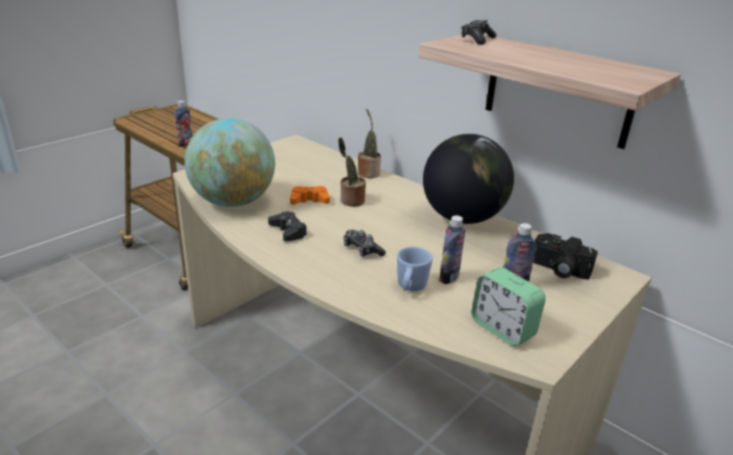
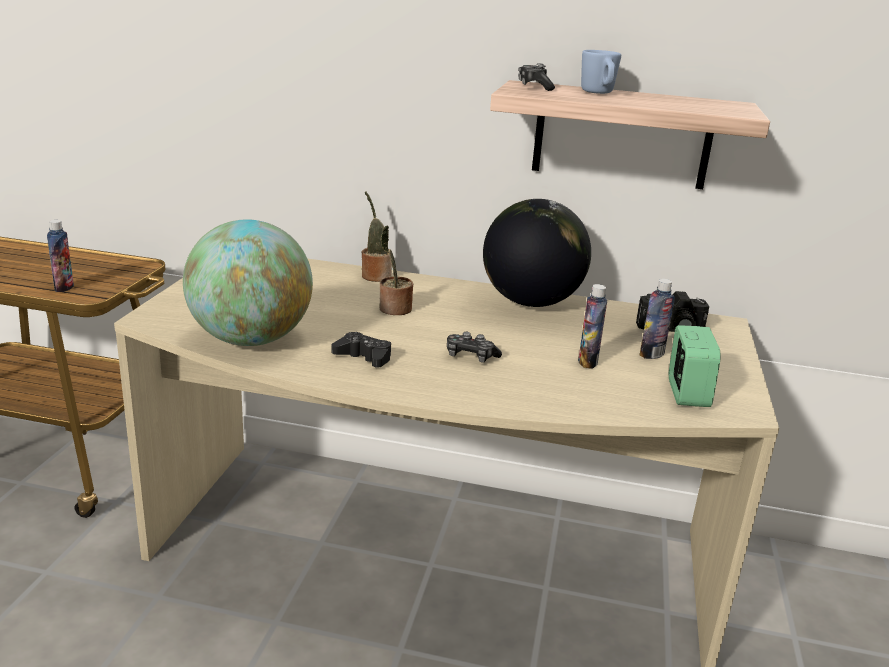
camera: 30 degrees left, 5 degrees down
(309, 200) = (345, 318): orange game controller -> none
(410, 288) = (564, 381): blue mug -> blue mug (599, 93)
(502, 328) = (687, 394): alarm clock -> alarm clock turned 105 degrees counterclockwise

